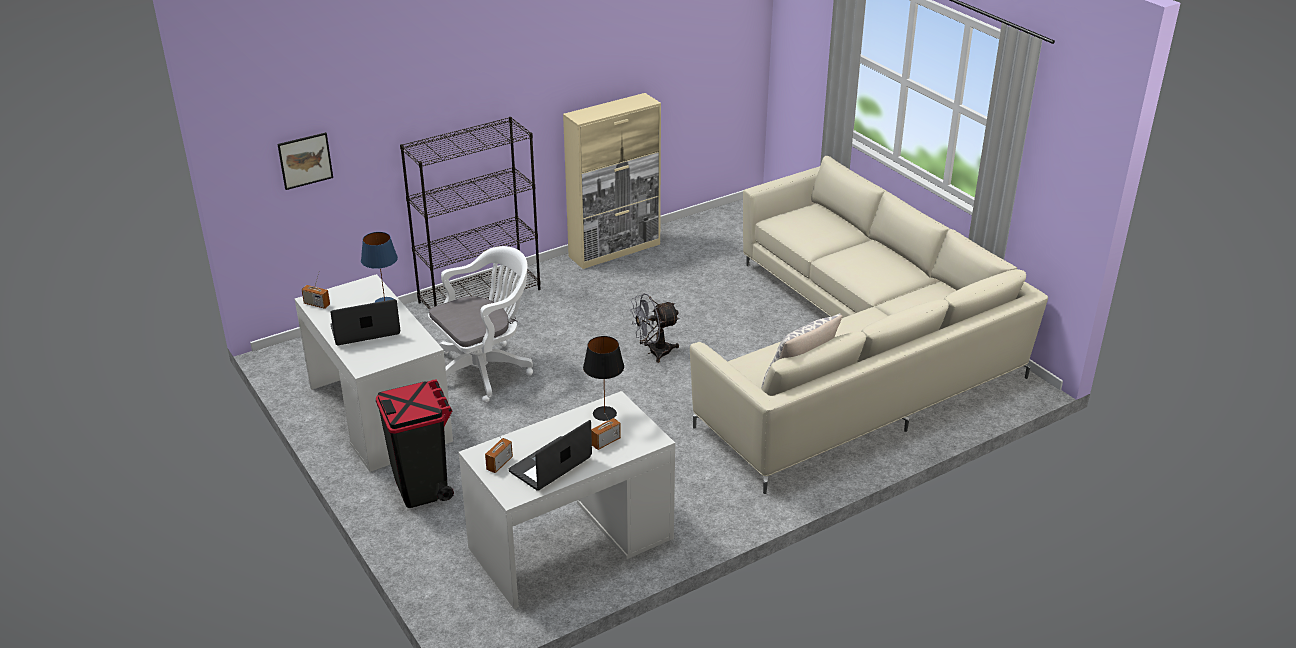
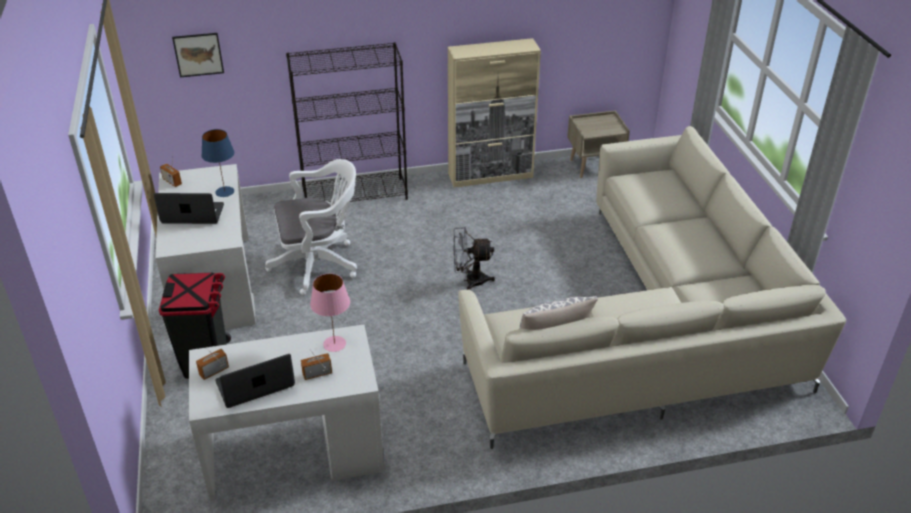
camera: 20 degrees right, 5 degrees up
(605, 414) = (334, 344): black table lamp -> pink table lamp
(716, 222) = (594, 166): none -> beige nightstand

